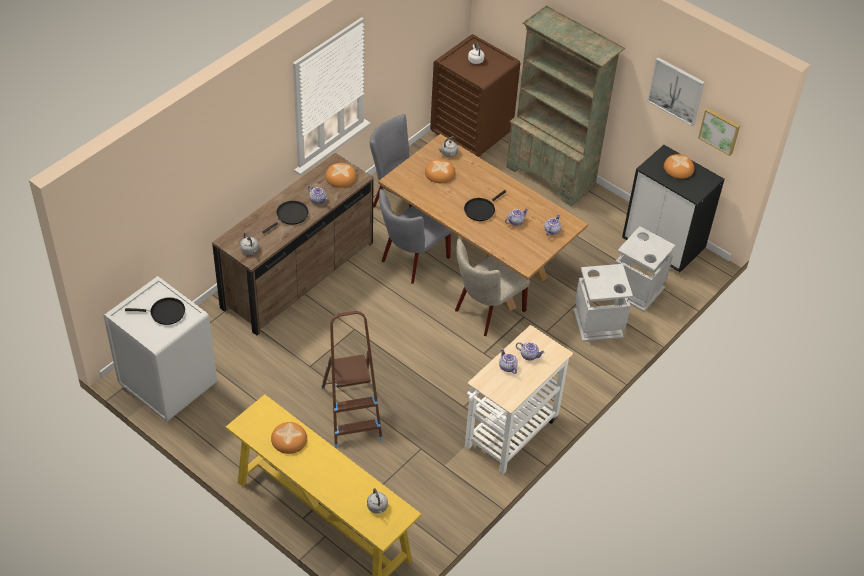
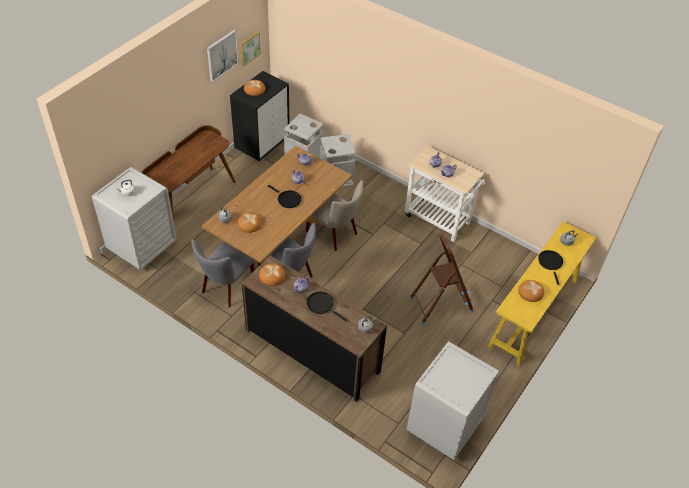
camera: 95 degrees left, 0 degrees up
(165, 313) = (454, 371): black frying pan -> black frying pan (550, 263)
(472, 134) = (142, 246): brown dresser -> grey dresser
(551, 176) = (192, 199): green bookcase -> brown desk

